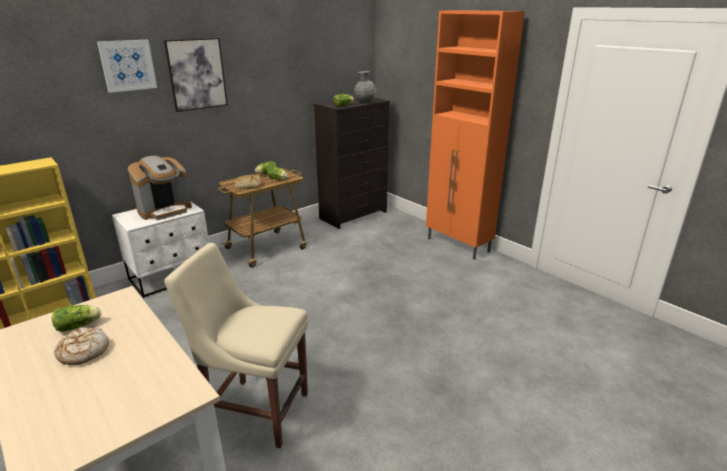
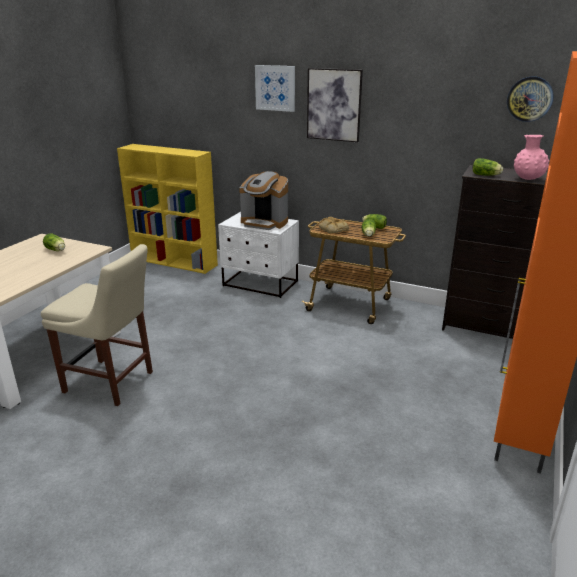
camera: 65 degrees right, 0 degrees up
(83, 352) = (27, 260): bread -> none
(255, 410) = (112, 383): beige chair -> beige chair turned 120 degrees clockwise
(335, 49) = (529, 99): none -> wall clock
(364, 102) = (528, 179): grey vase -> pink vase

